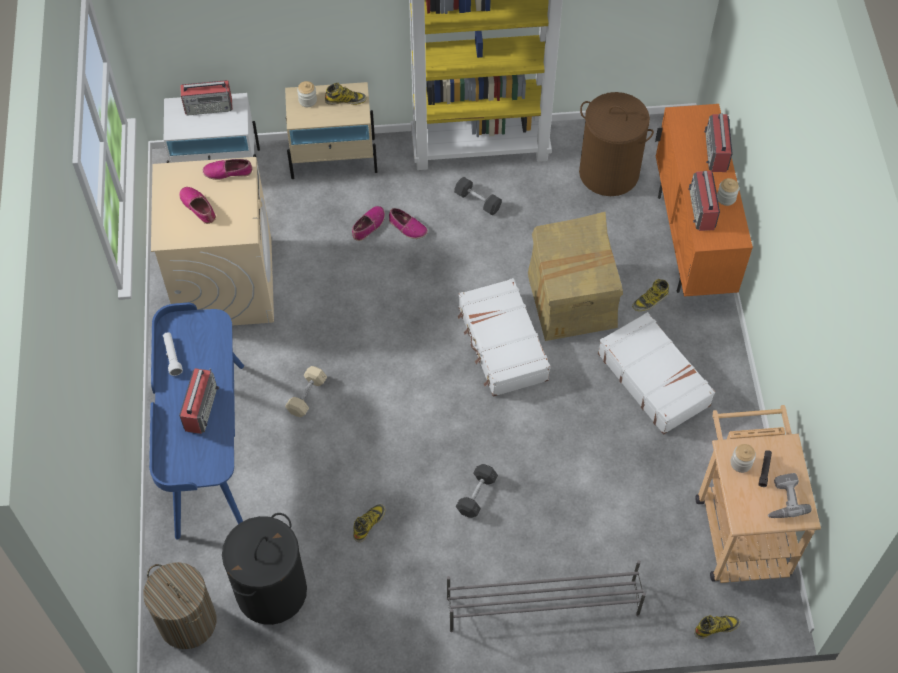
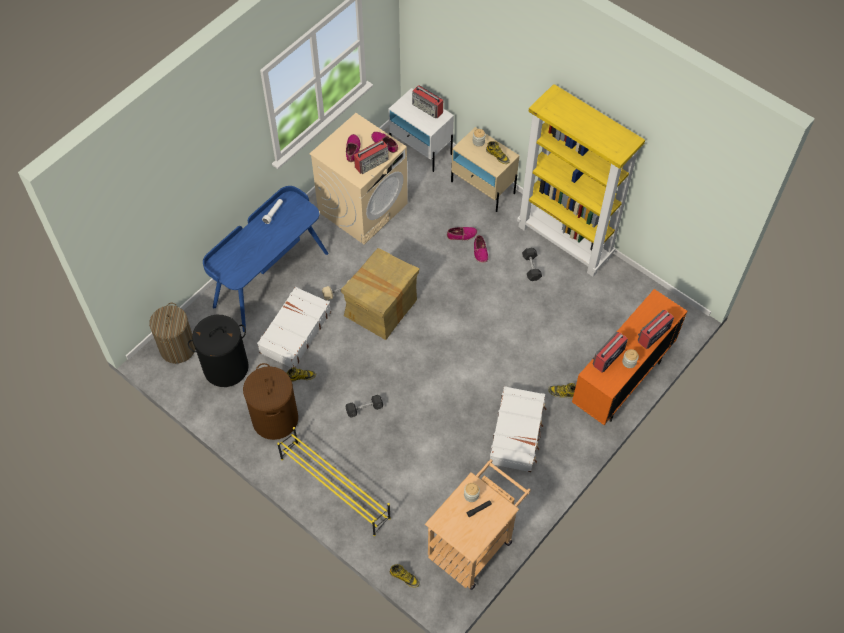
camera: 45 degrees right, 0 degrees up
(201, 408) = (259, 247): radio -> radio (372, 163)
(502, 344) = (460, 349): white suitcase -> white suitcase (294, 332)
(541, 606) = (334, 487): grey shoe rack -> yellow shoe rack
(571, 300) = (521, 357): cardboard box -> cardboard box (381, 308)
(608, 173) = (619, 309): brown laundry basket -> brown laundry basket (275, 419)
(782, 499) = (470, 531): power drill -> none

